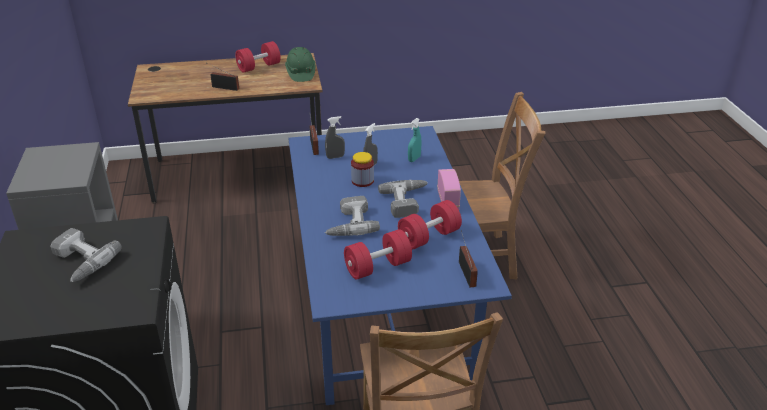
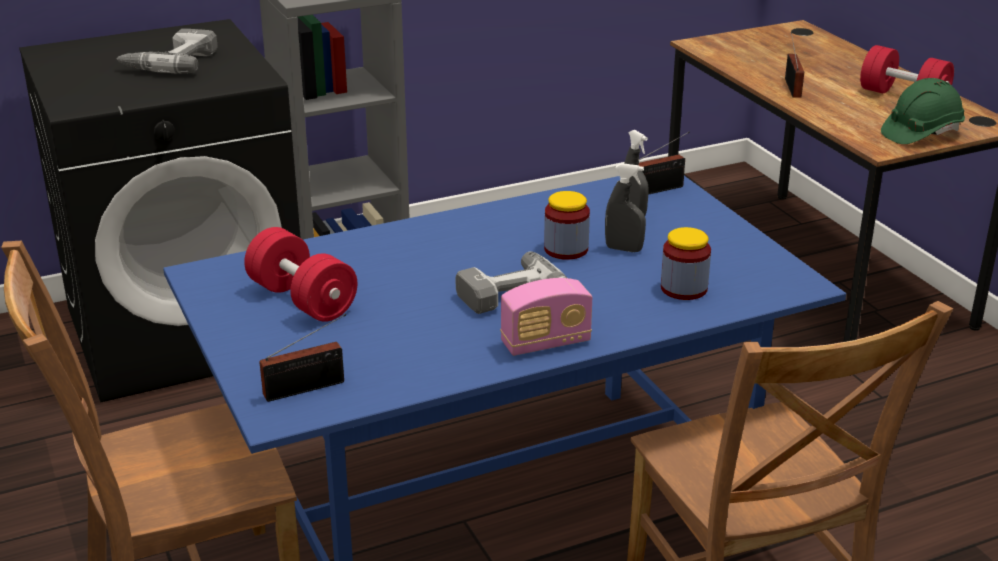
camera: 75 degrees right, 5 degrees down
(348, 223) = (421, 257): power drill -> none
(414, 159) = (684, 288): turquoise spray bottle -> jar
(429, 237) = (409, 336): red dumbbell -> none

